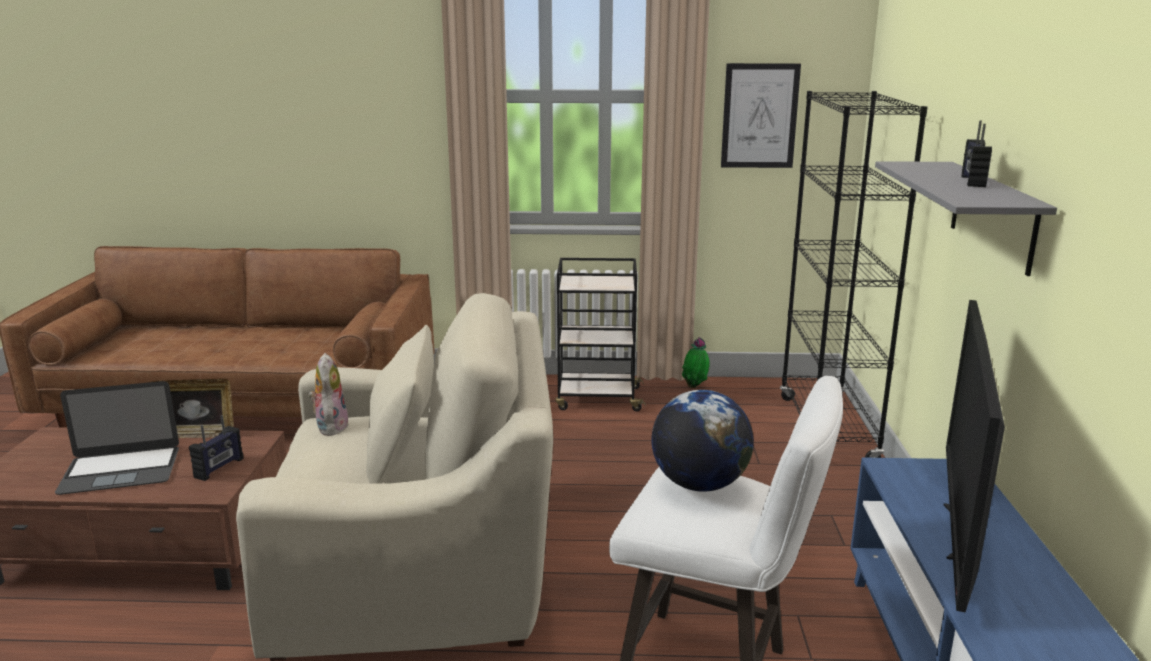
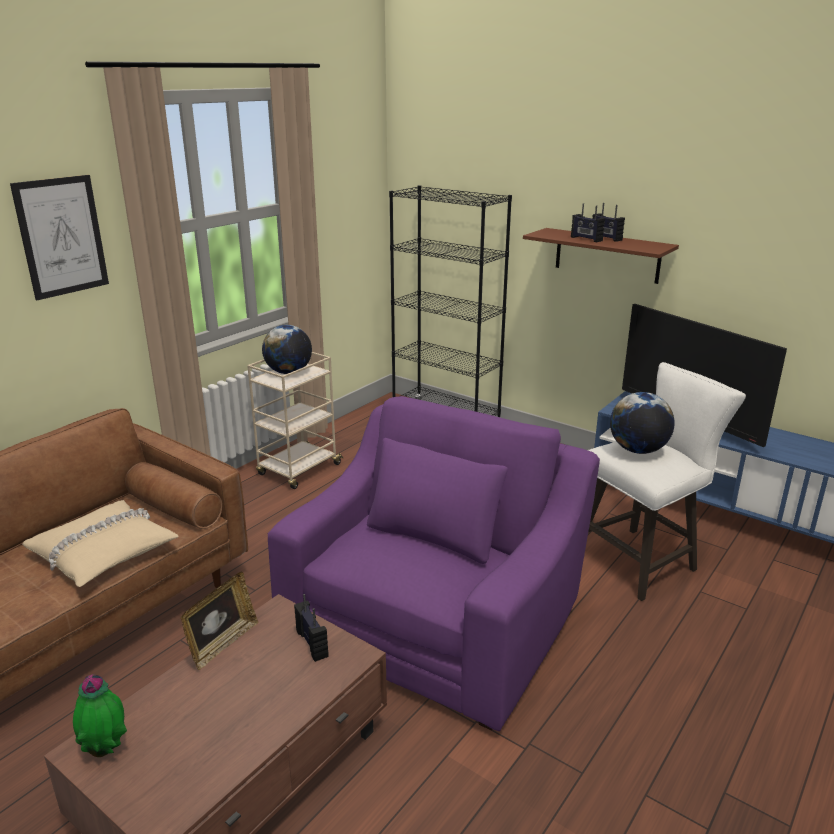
camera: 55 degrees left, 5 degrees up
(120, 470) = (244, 706): laptop -> none
(277, 351) = (104, 552): none -> beige pillow
(330, 427) = (363, 555): plush toy -> none
(421, 564) = (435, 621): beige armchair -> purple armchair
(597, 399) = (298, 470): black cart -> beige cart
(600, 280) = (288, 372): none -> globe
(695, 387) = (336, 433): potted plant -> potted plant (106, 749)
(759, 116) = (337, 213): picture -> picture (62, 236)
(936, 177) = (586, 239): none -> radio
(993, 215) = (607, 255): grey shelf -> brown shelf

